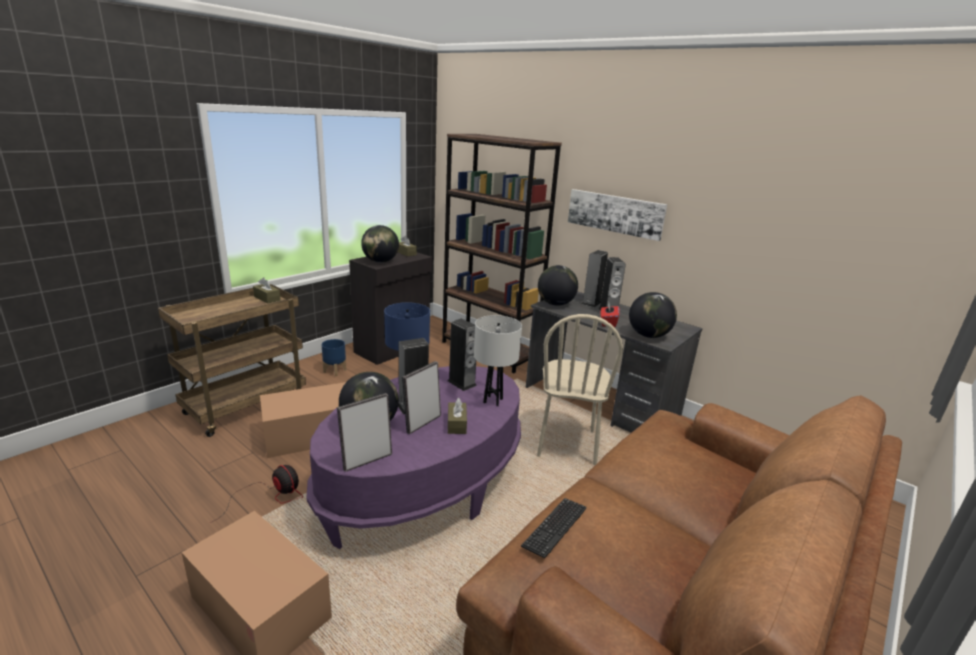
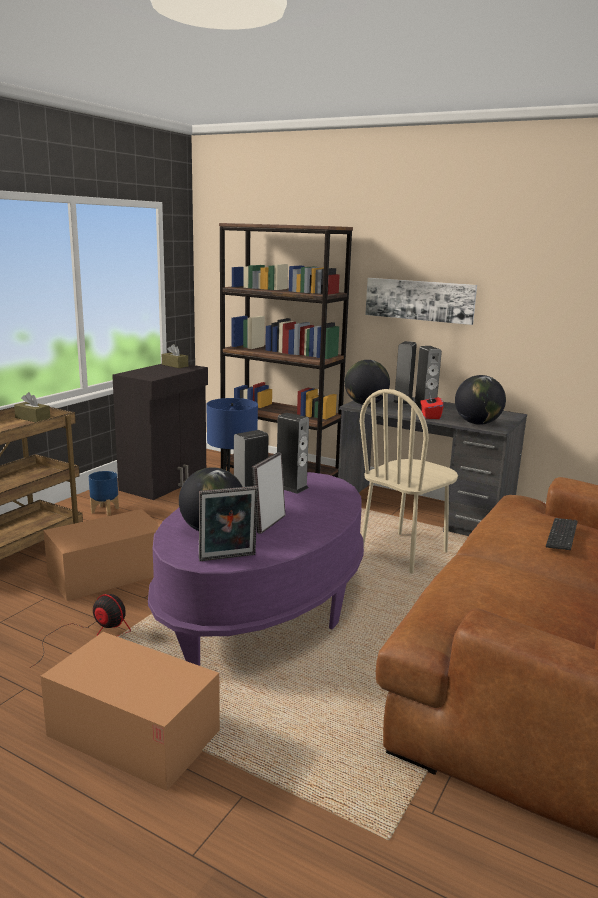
camera: 10 degrees left, 5 degrees down
(366, 460) = (228, 558): picture frame -> picture frame turned 150 degrees counterclockwise
(380, 261) = (151, 374): globe -> none
(456, 424) = (306, 521): brown tissue box -> none
(493, 401) = (334, 499): white table lamp -> none
(555, 528) = (453, 589): keyboard -> keyboard (561, 535)
(567, 444) = (404, 553): beige chair -> beige chair turned 45 degrees clockwise

